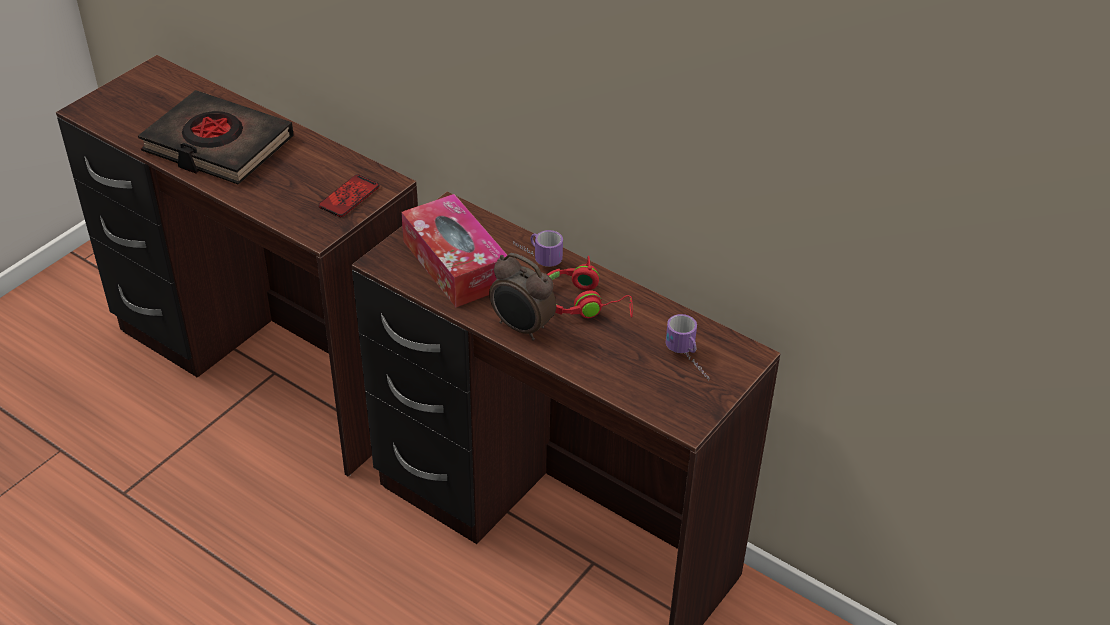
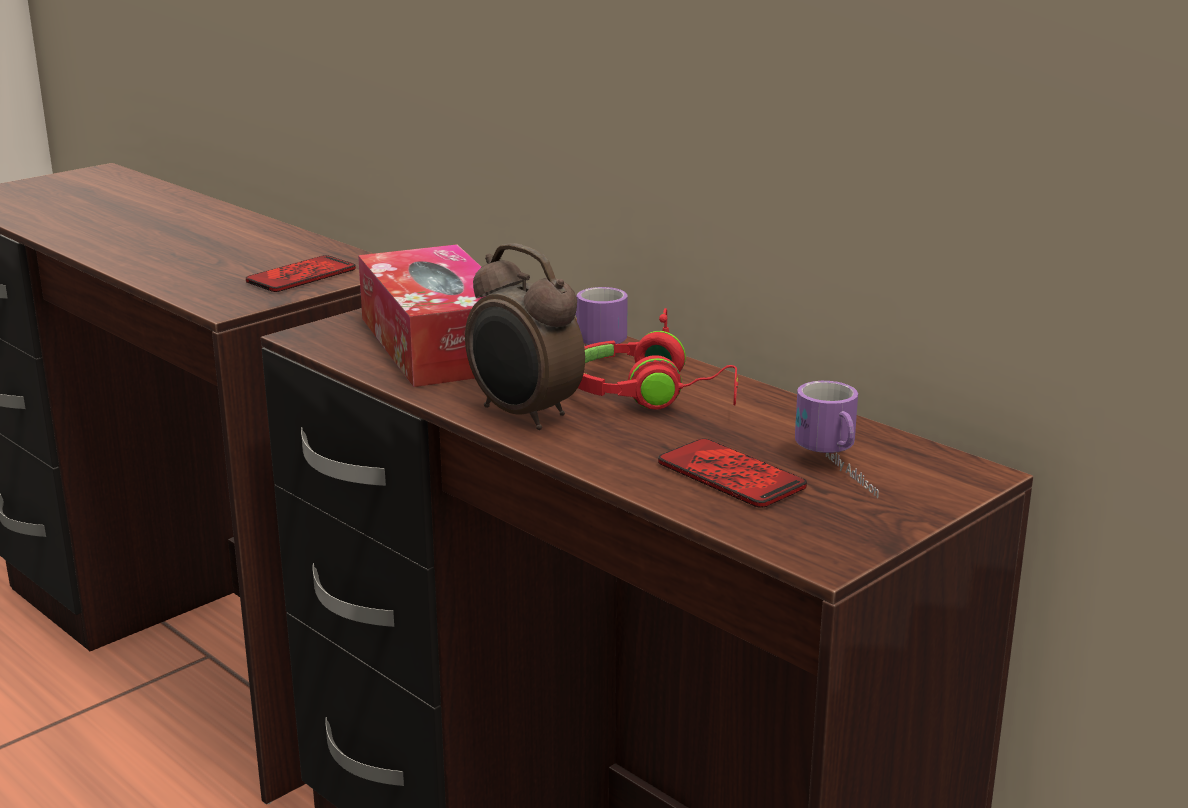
camera: 10 degrees right, 20 degrees down
(217, 145) = (134, 227): black book -> none
(636, 369) = (731, 476): none -> phone

